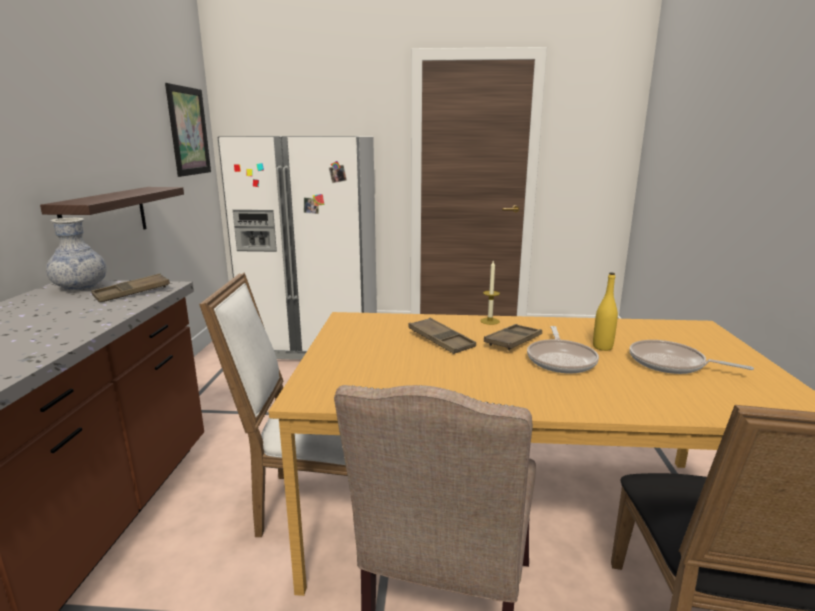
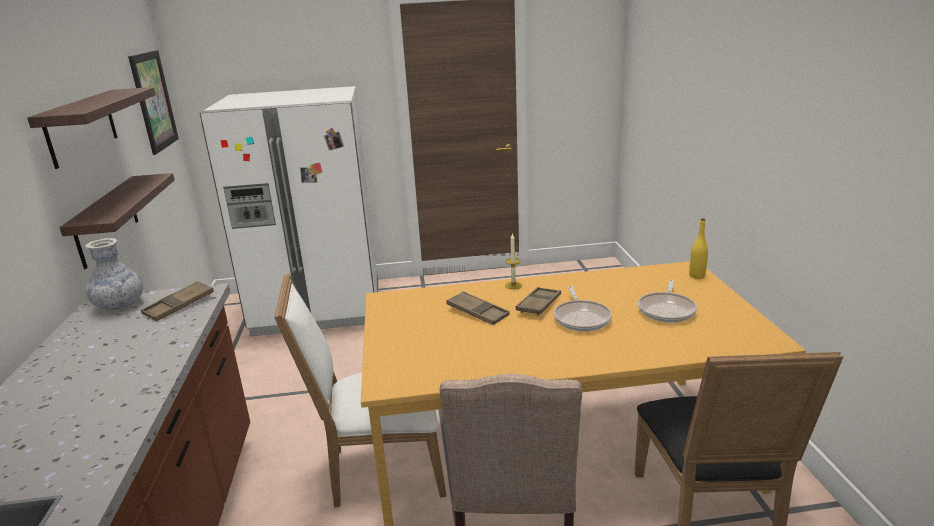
camera: 10 degrees left, 5 degrees up
(91, 123) = (81, 127): none -> shelf
(602, 347) = (612, 301): yellow bottle -> yellow bottle (697, 276)
(671, 363) = (667, 310): frying pan -> frying pan turned 90 degrees counterclockwise

